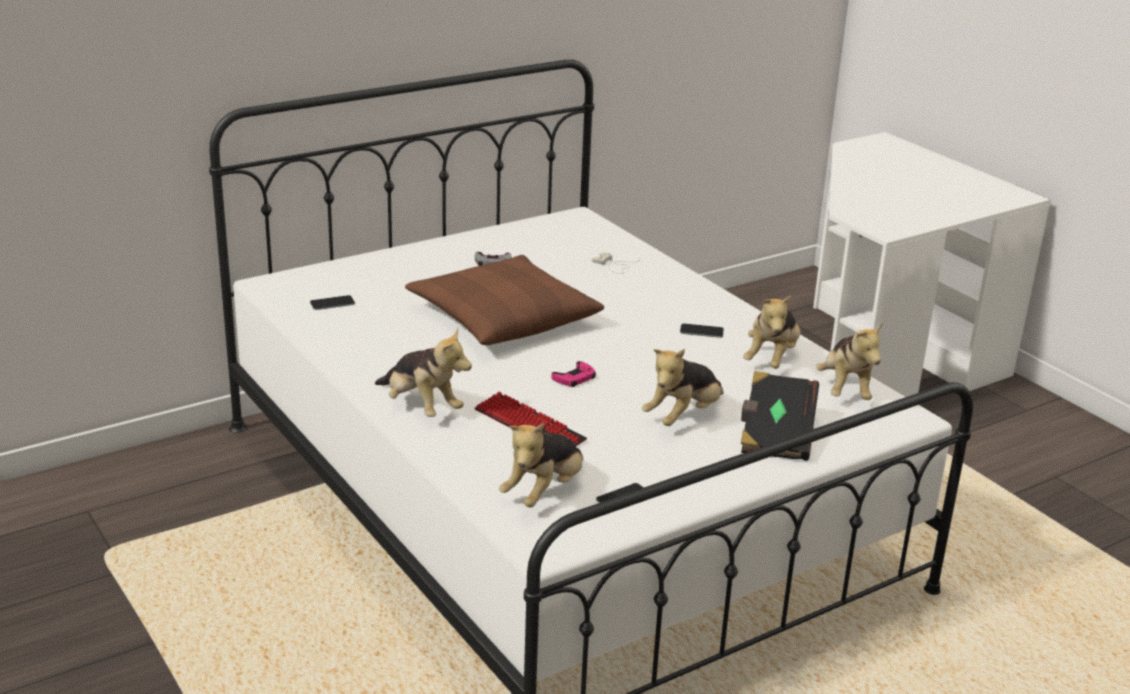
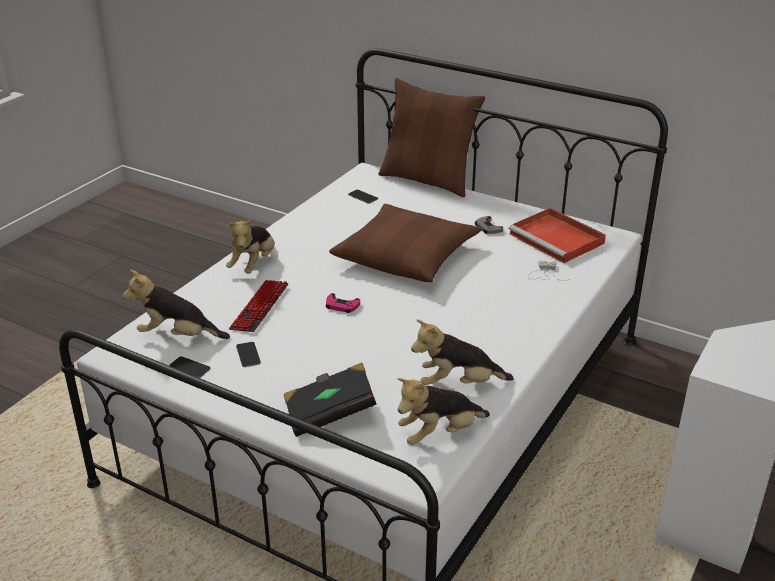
camera: 65 degrees right, 5 degrees up
(341, 259) = (427, 180): none -> brown pillow
(554, 240) = (558, 239): none -> red tray
(683, 416) = (323, 364): plush toy -> none
(701, 331) = (473, 339): phone -> phone (248, 355)

